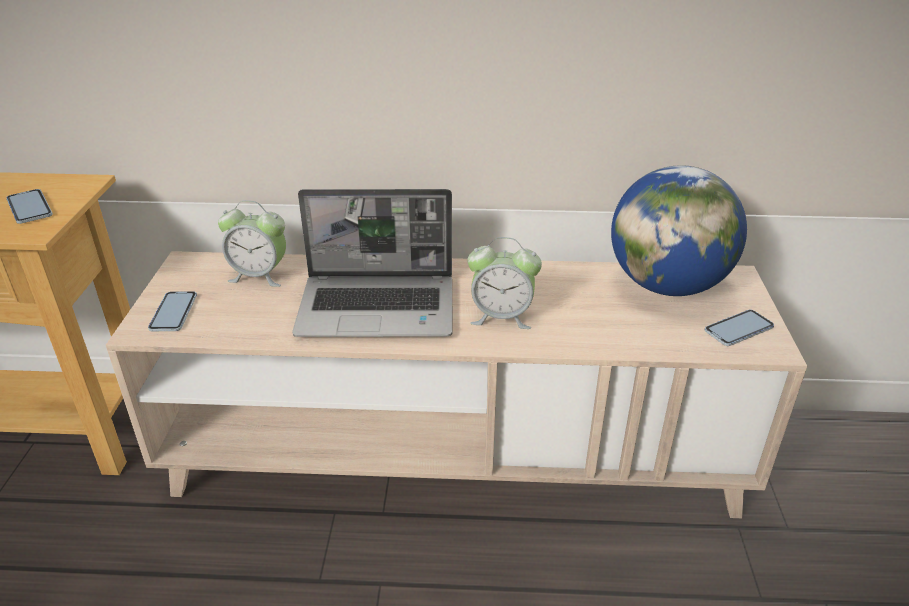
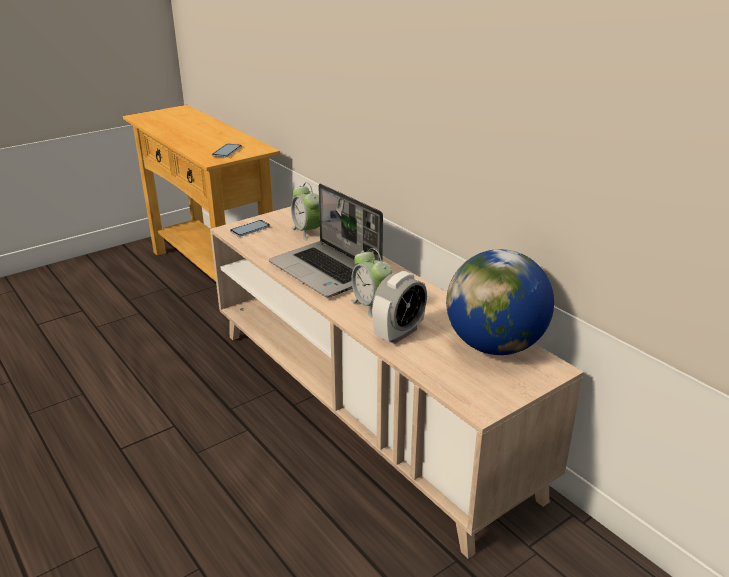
camera: 50 degrees right, 5 degrees down
(581, 327) = (398, 333): none -> alarm clock
(738, 329) = (484, 389): phone -> none

